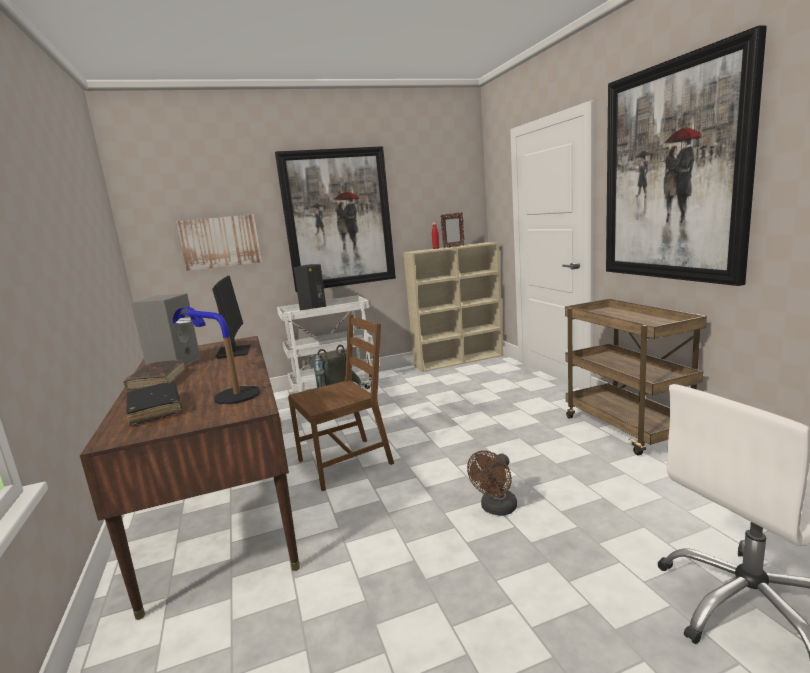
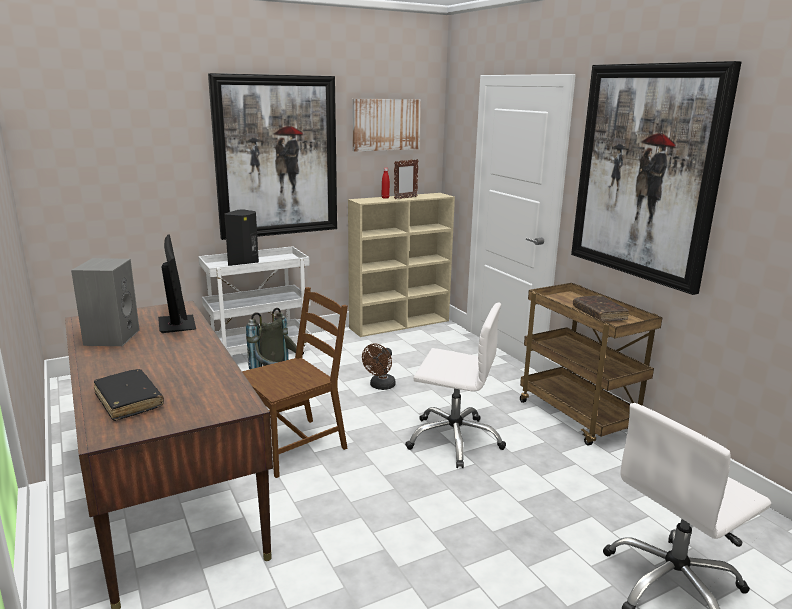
camera: 10 degrees left, 5 degrees up
(157, 381) = (106, 361): brown book -> brown book (599, 314)
(220, 242) = (135, 176): picture -> picture (386, 124)
(224, 392) = (196, 381): table lamp -> none
(496, 509) = (457, 499): brown fan -> brown fan (380, 386)
(498, 453) = (454, 439): none -> white office chair

